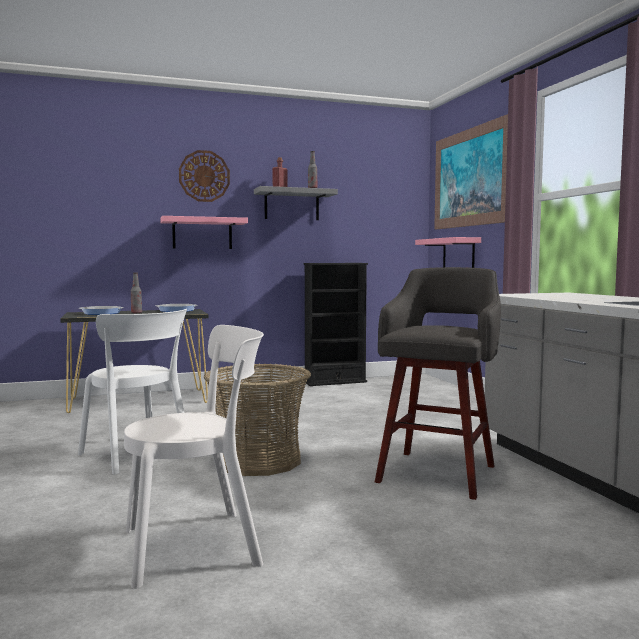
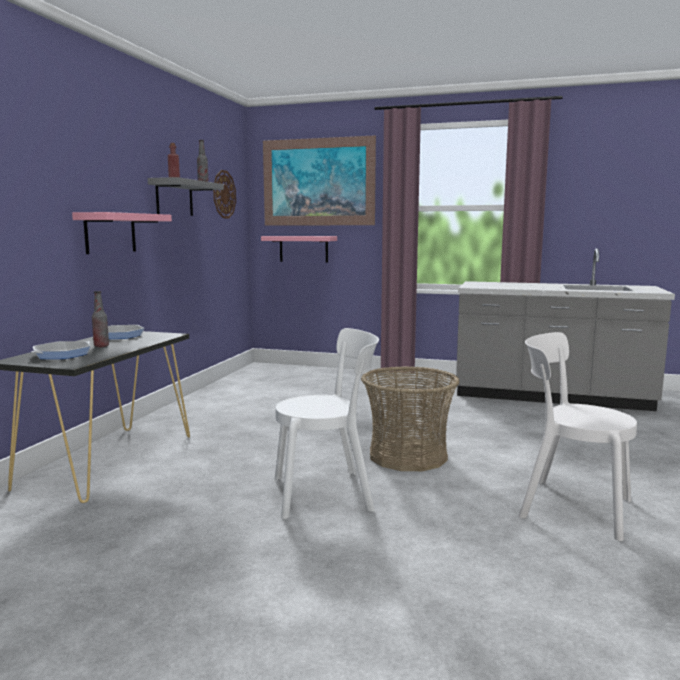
camera: 55 degrees left, 5 degrees up
(199, 545) = (569, 506): white chair -> white chair turned 75 degrees counterclockwise
(204, 176) = (107, 158): wall clock -> wall clock (224, 194)
(335, 382) = (219, 386): black bookcase -> none
(438, 472) = (494, 420): grey stool -> none

